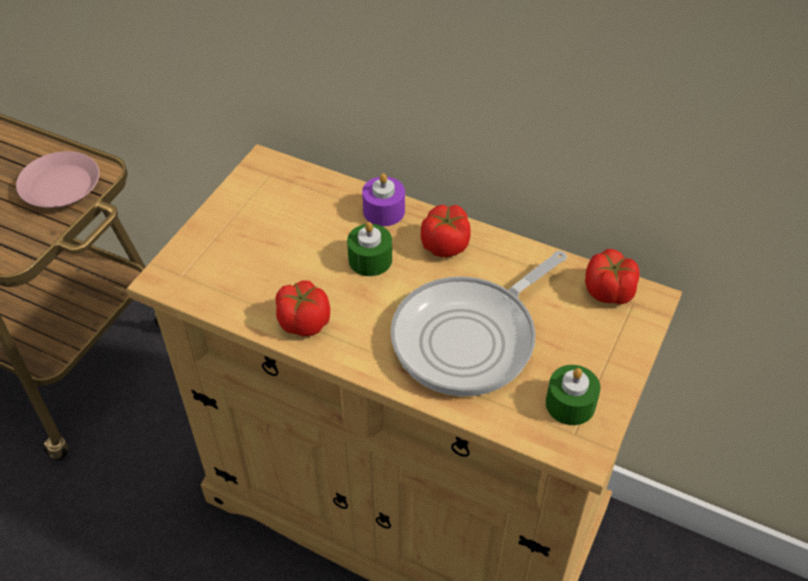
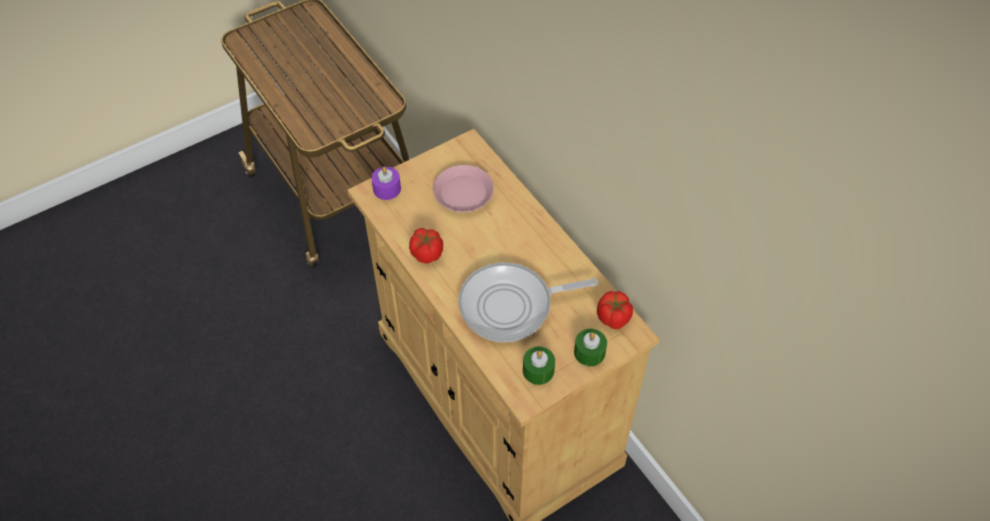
camera: 30 degrees right, 5 degrees up
(60, 186) = (361, 104): pink plate -> pink plate (463, 193)
(370, 259) = (488, 232): green candle -> green candle (589, 352)
(384, 211) = (517, 205): purple candle -> purple candle (387, 189)
(445, 245) = (538, 243): tomato -> none

